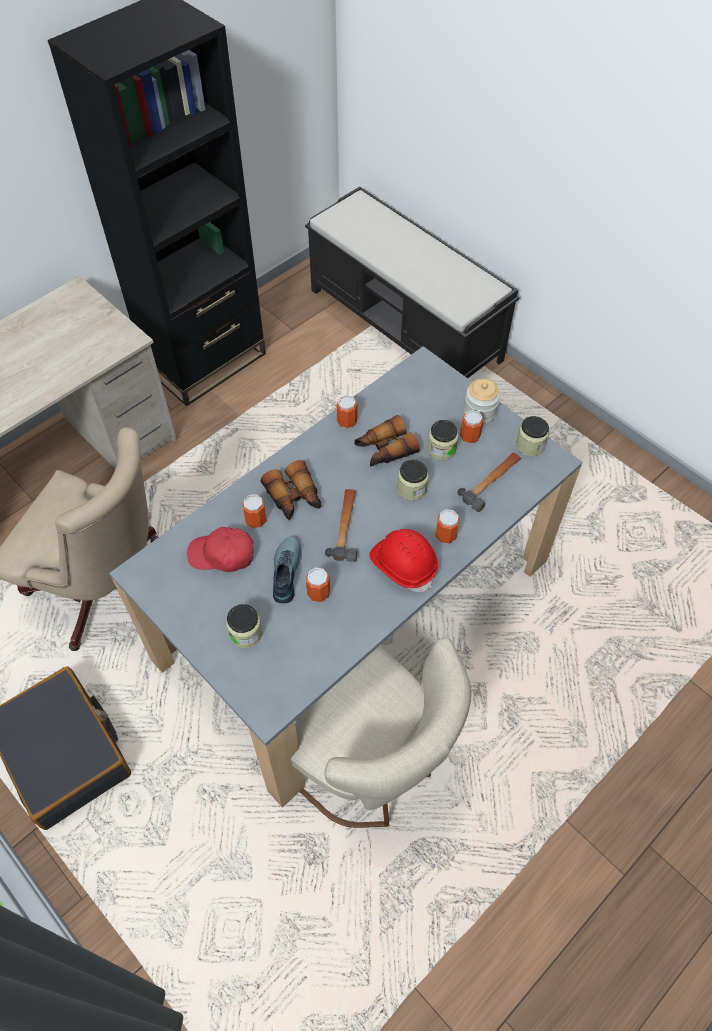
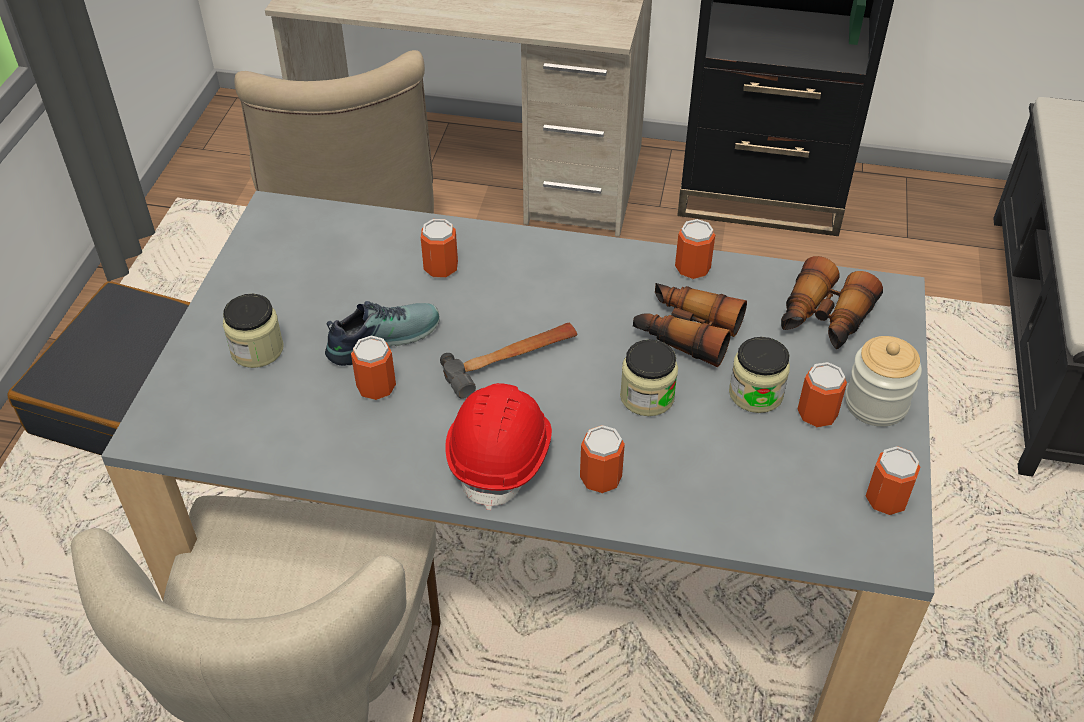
camera: 55 degrees right, 10 degrees down
(222, 554) = (360, 267): red cap -> none
(294, 498) = (510, 285): binoculars -> binoculars (823, 319)
(492, 482) = (758, 486): hammer -> none
(530, 445) = (886, 500): jar -> can

